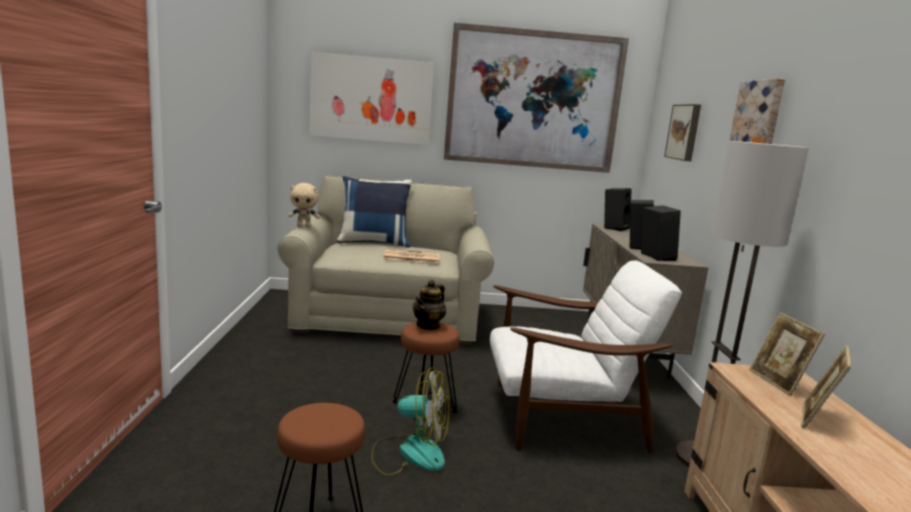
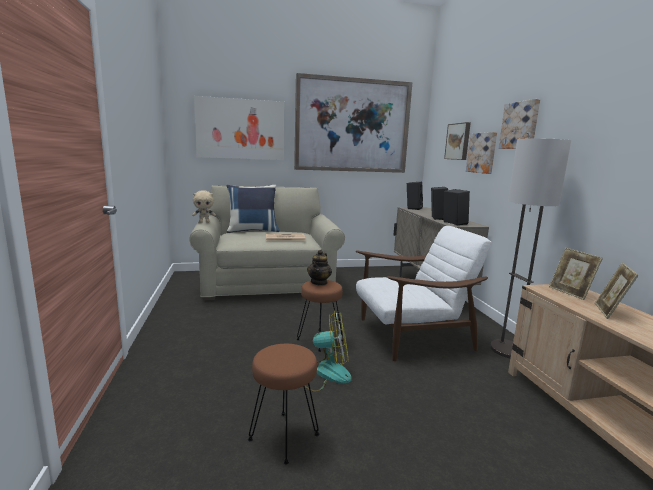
camera: 10 degrees left, 0 degrees up
(711, 153) = (482, 153): none -> picture

